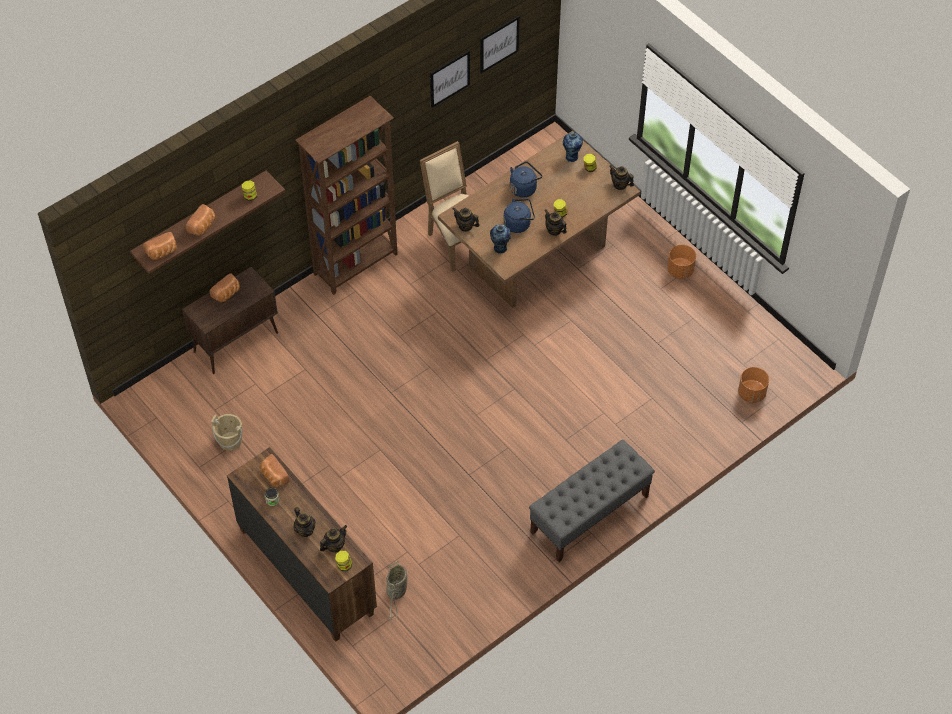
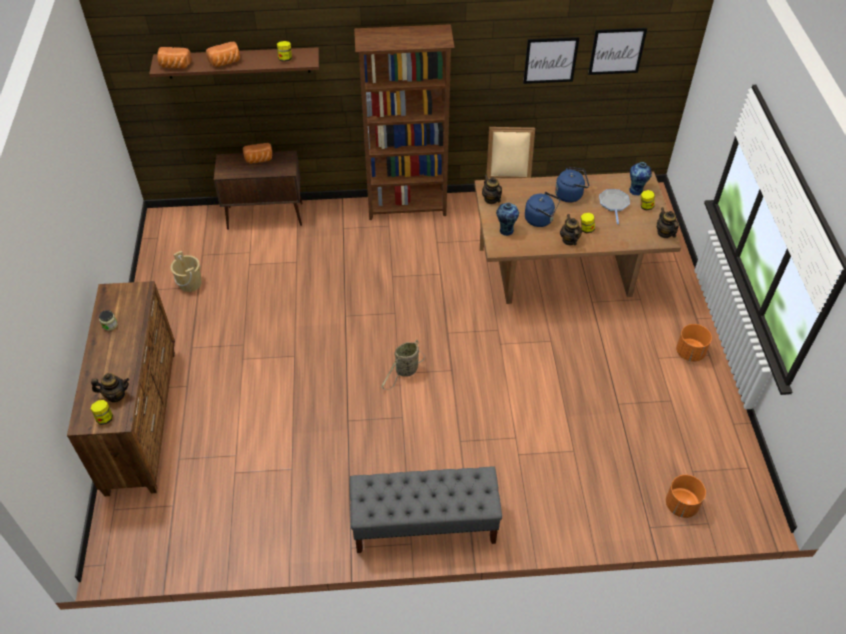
camera: 35 degrees right, 5 degrees down
(273, 476) = (132, 306): bread -> none
(305, 530) = (107, 366): teapot -> none
(396, 592) = (193, 486): basket -> basket (405, 371)
(564, 179) = (613, 204): none -> frying pan

